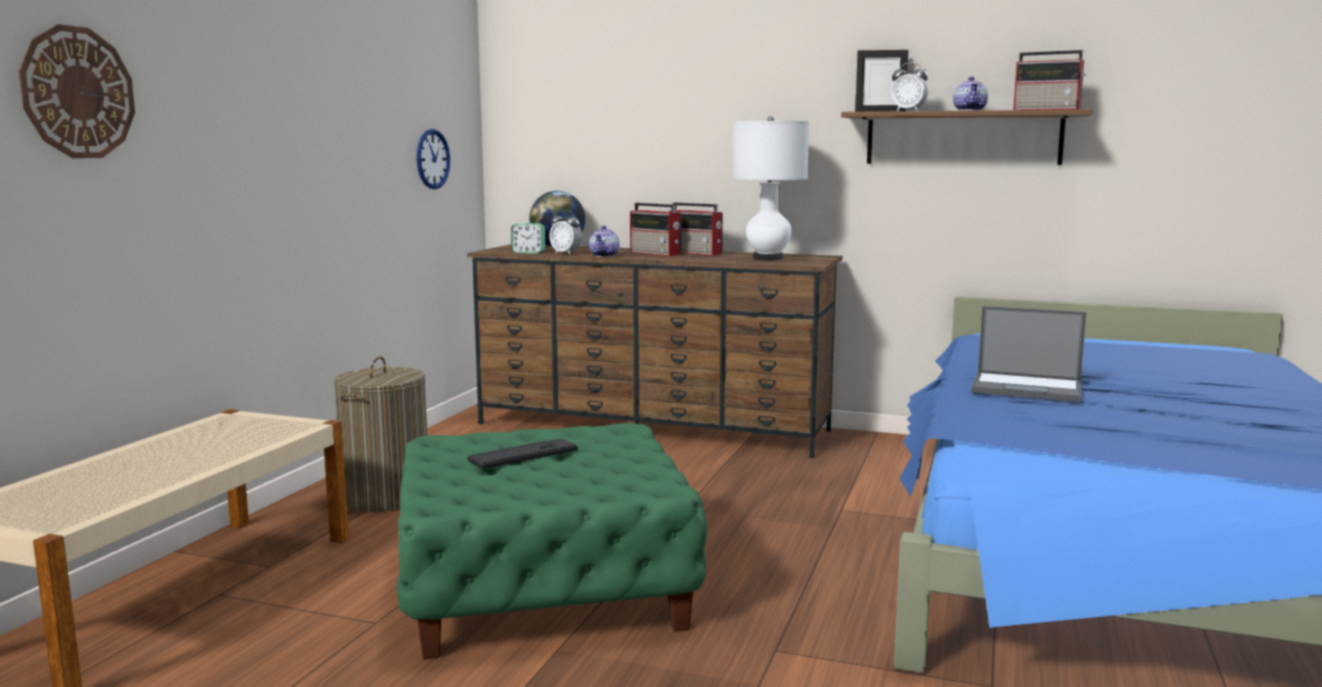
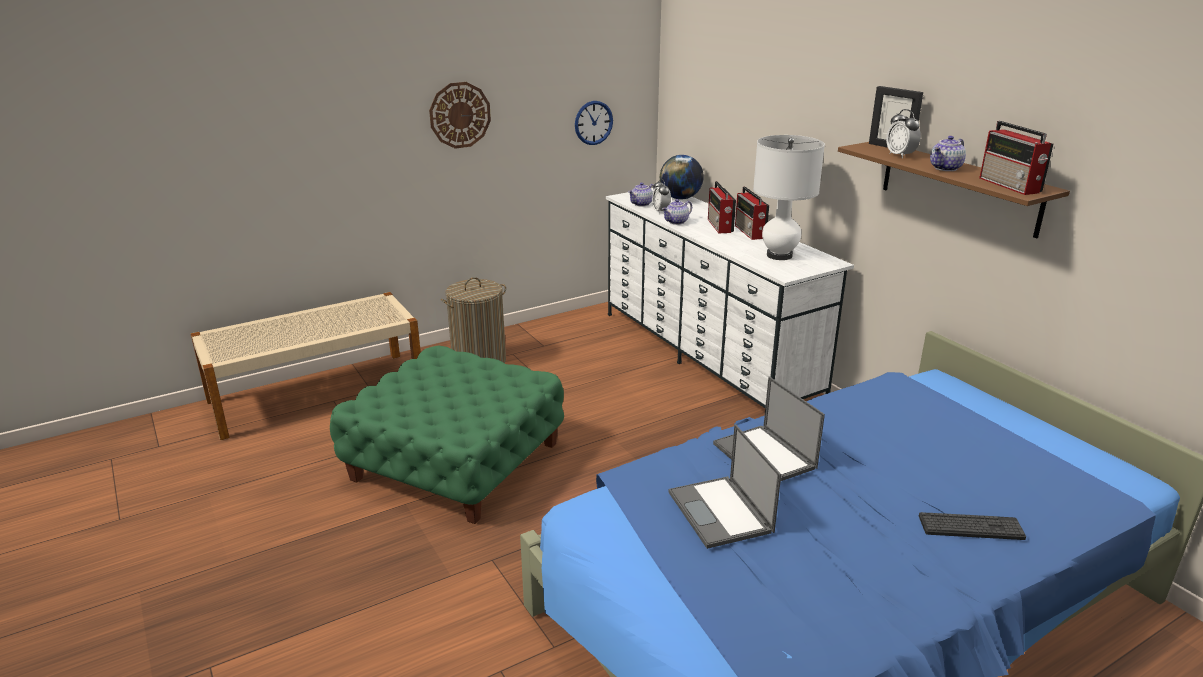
camera: 40 degrees right, 15 degrees up
(78, 93) = (281, 121): wall clock -> wall clock (460, 115)
(523, 455) = (453, 381): keyboard -> keyboard (971, 527)
(528, 252) = (641, 204): alarm clock -> teapot
(654, 426) = (709, 355): brown dresser -> white dresser
(1099, 422) = (721, 512): none -> laptop

